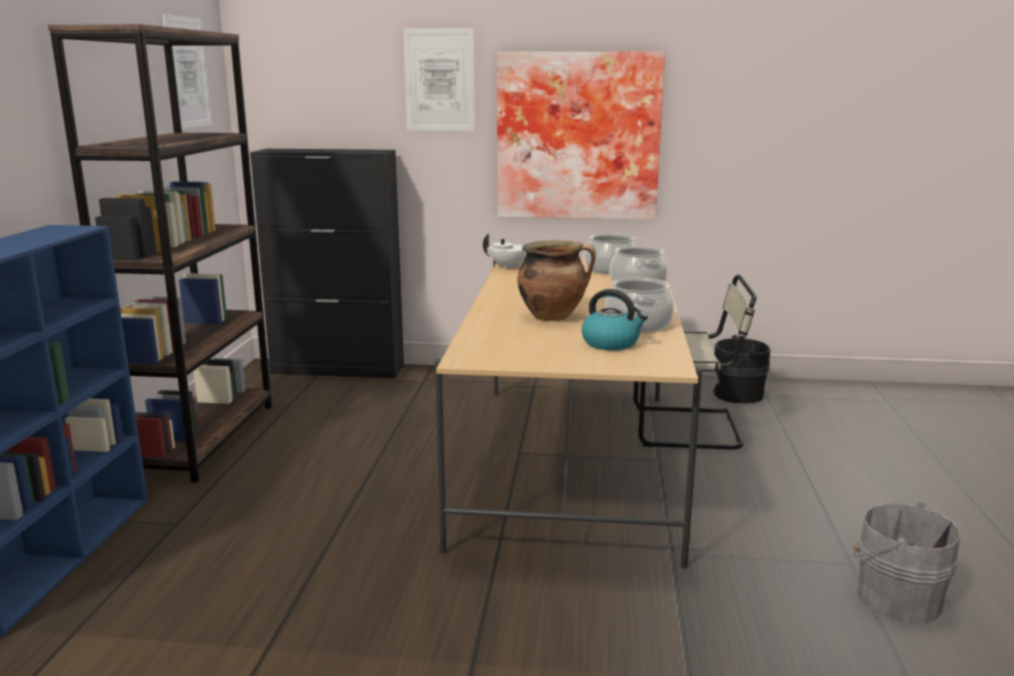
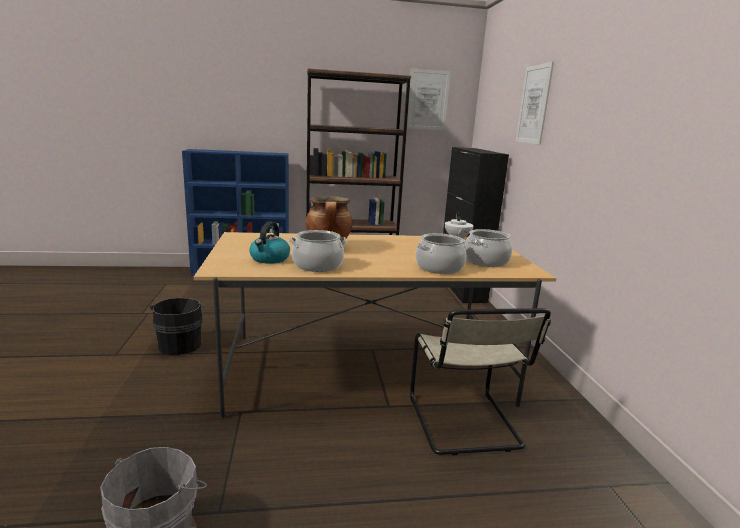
camera: 75 degrees right, 0 degrees up
(578, 136) = (587, 155): picture -> none
(735, 394) = (585, 459): black bucket -> black bucket (180, 344)

